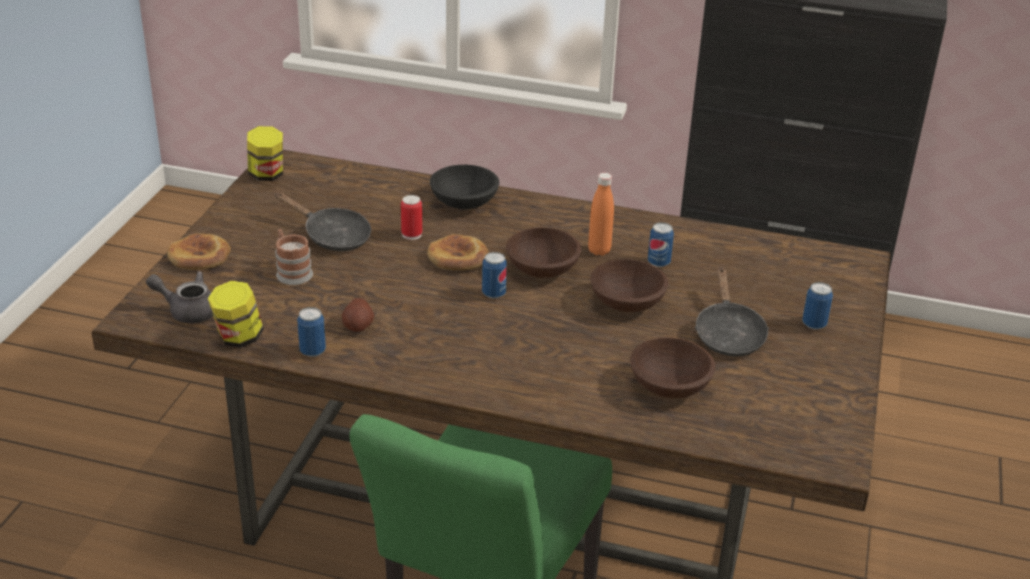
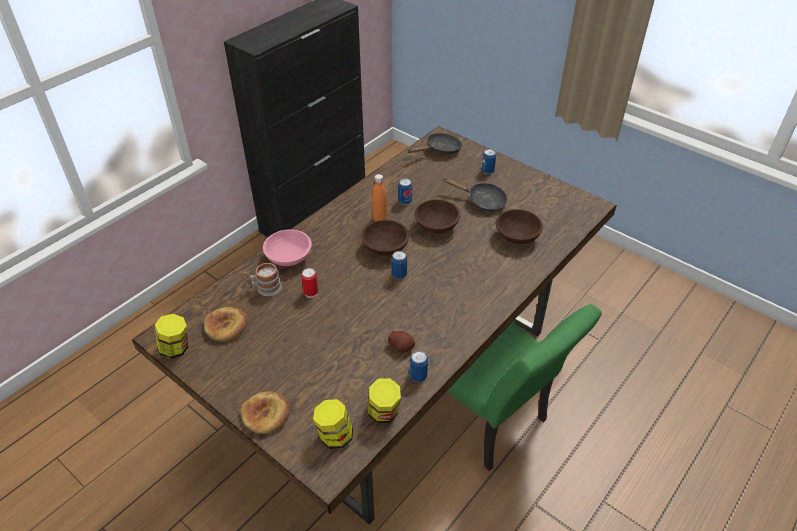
camera: 65 degrees left, 10 degrees up
(188, 310) = (334, 436): grey teapot -> jar
(291, 272) = (319, 365): mug -> mug (265, 288)
(332, 236) = (287, 333): black frying pan -> black frying pan (440, 150)
(458, 257) = (351, 279): bread -> bread (226, 326)
(464, 203) = (289, 258): black bowl -> pink bowl

